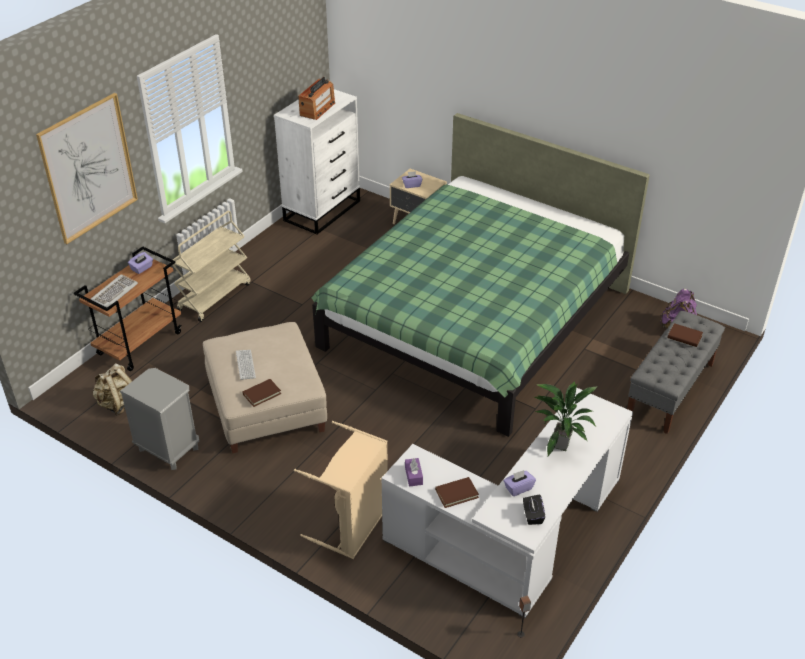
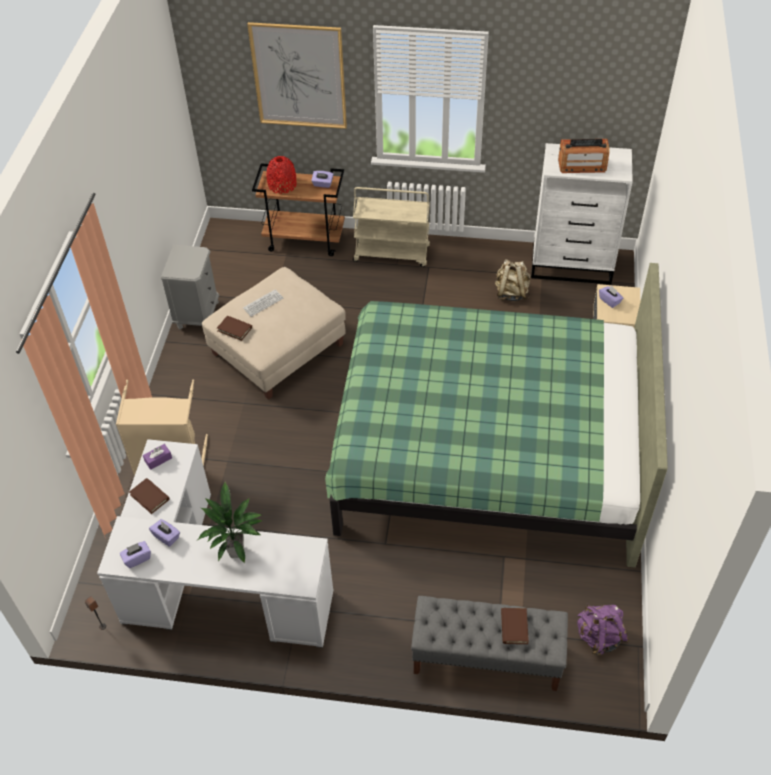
camera: 65 degrees right, 10 degrees up
(114, 292) = (282, 185): keyboard -> red vase
(118, 404) = (230, 263): beige backpack -> beige backpack (511, 293)
(532, 515) = (137, 558): black tissue box -> purple tissue box

